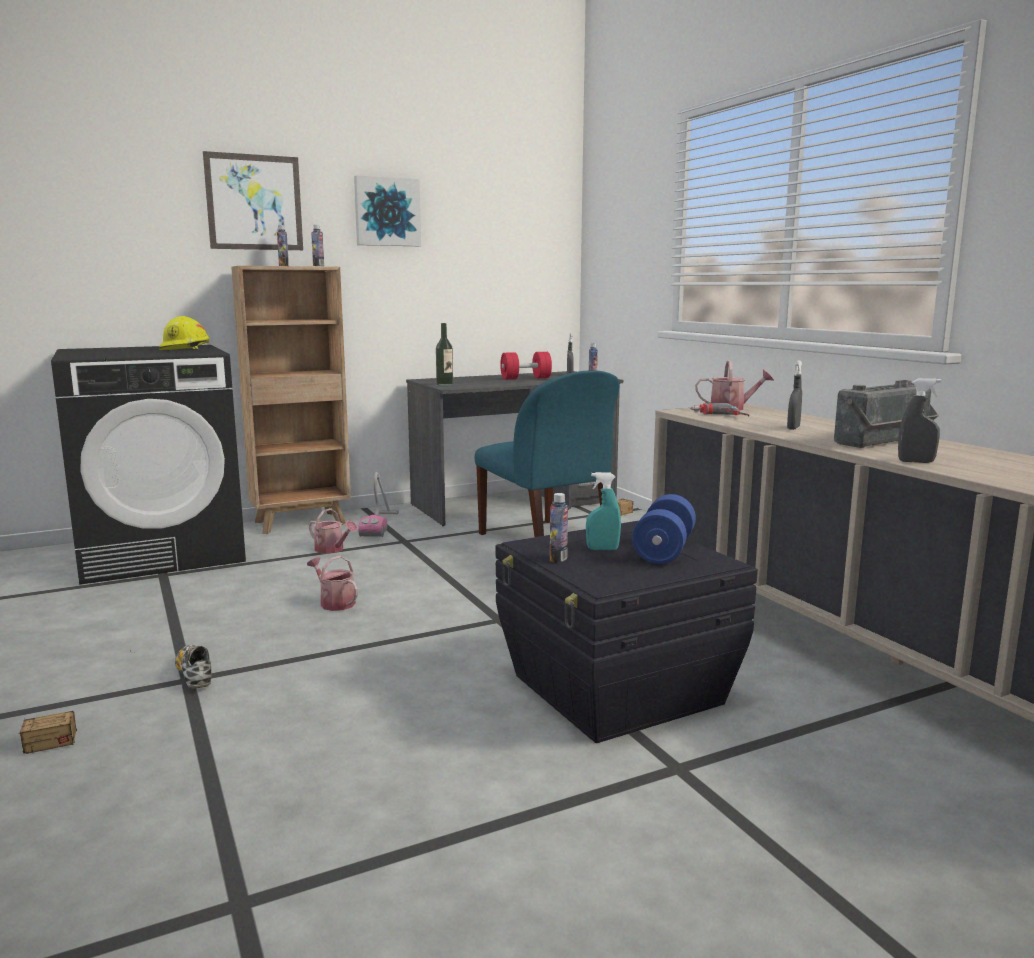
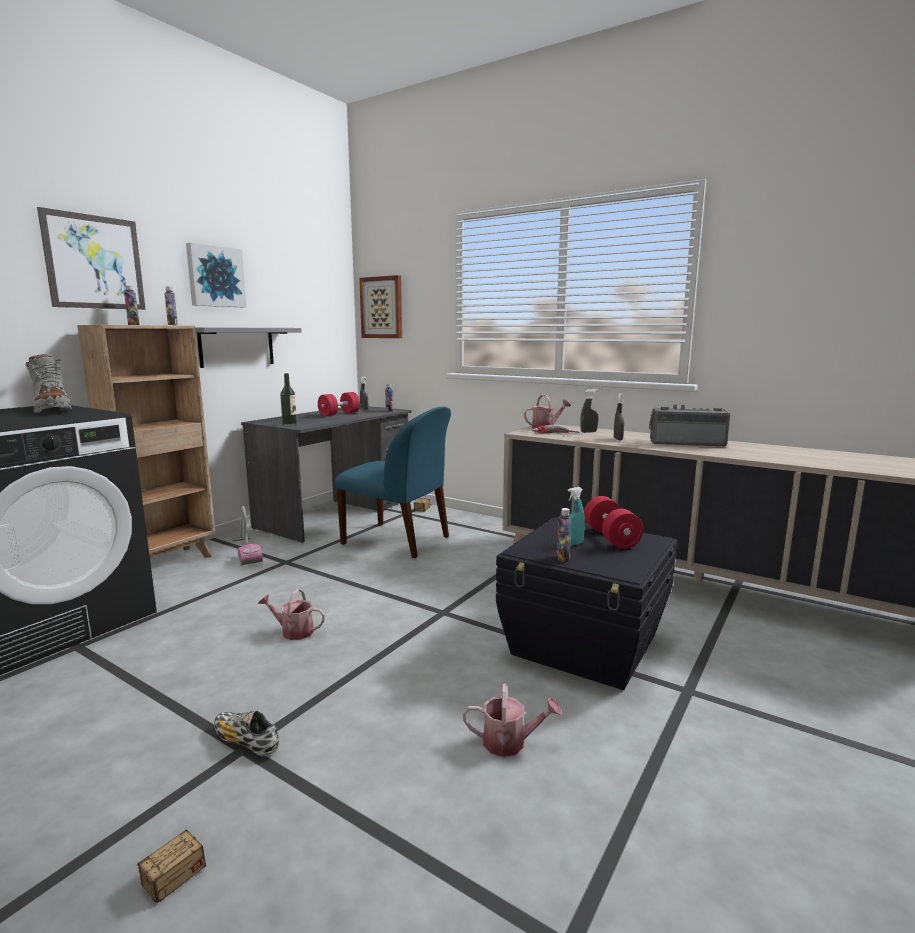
camera: 30 degrees left, 0 degrees up
(185, 348) = (52, 410): yellow hard hat -> grey boot
(332, 550) = (230, 582): watering can -> watering can (510, 742)
(408, 292) = (237, 346): none -> grey shelf
(605, 243) = (382, 307): none -> picture
(664, 551) = (611, 537): blue dumbbell -> red dumbbell
(886, 442) = (686, 443): radio -> radio turned 105 degrees counterclockwise
(916, 462) = (736, 455): grey spray bottle -> grey spray bottle (588, 432)

